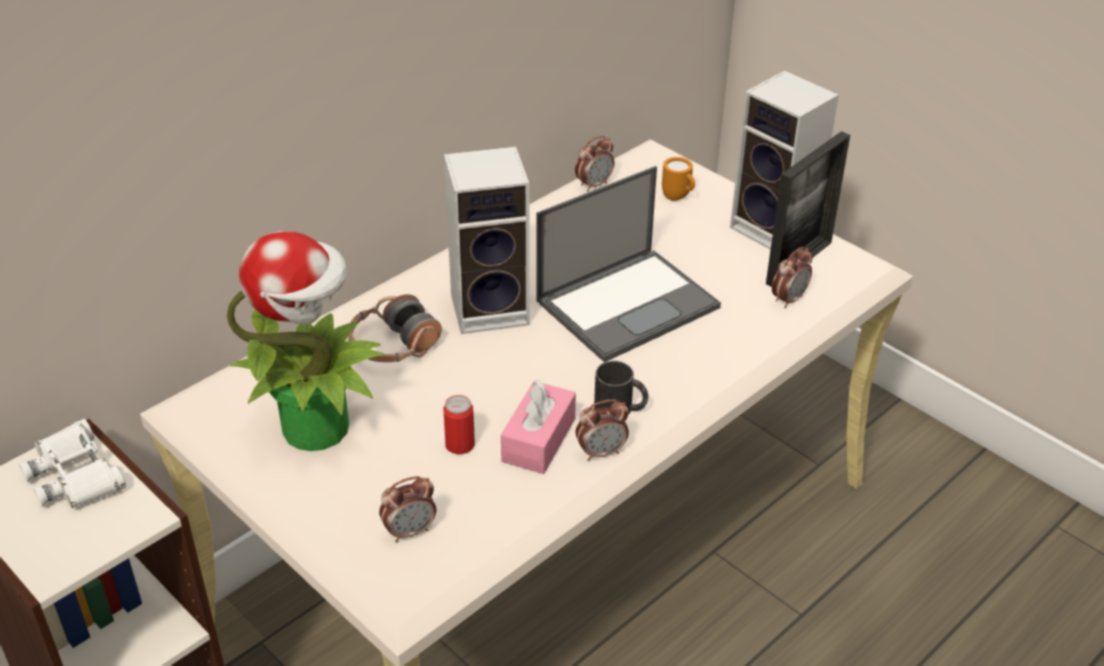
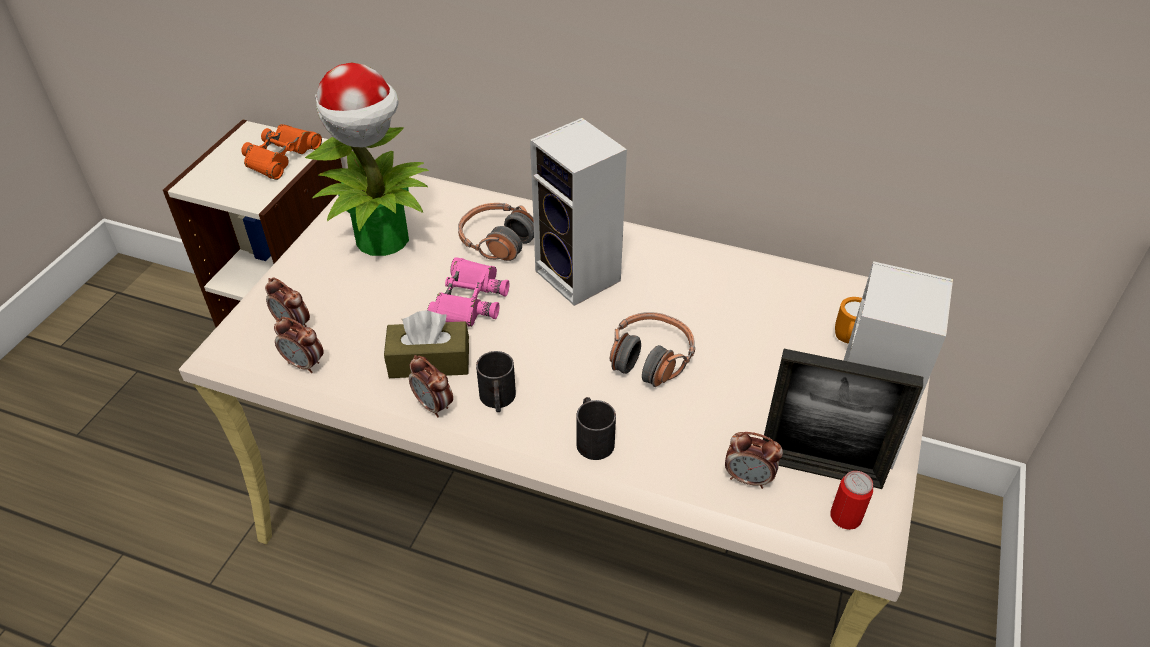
camera: 65 degrees right, 5 degrees up
(75, 475) = (281, 157): white binoculars -> orange binoculars
(460, 445) = (400, 318): can -> can (845, 517)
(469, 390) = (469, 300): none -> pink binoculars
(538, 440) = (429, 361): pink tissue box -> brown tissue box
(594, 185) = (813, 277): alarm clock -> alarm clock (304, 364)
(628, 303) = (650, 358): laptop -> headphones
(700, 365) = (592, 438): none -> black mug

